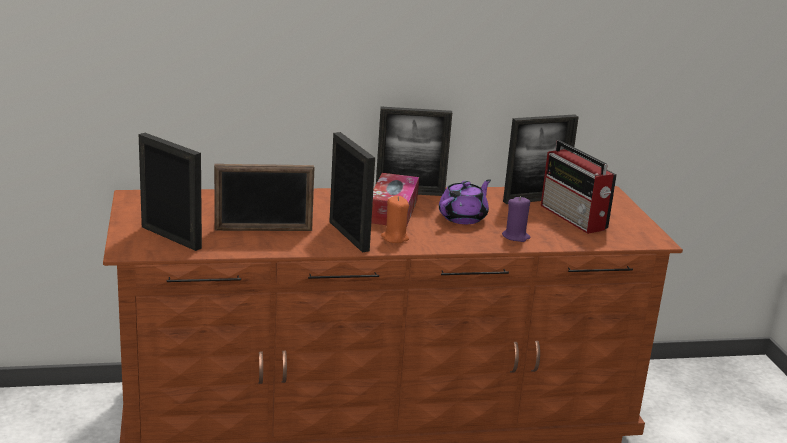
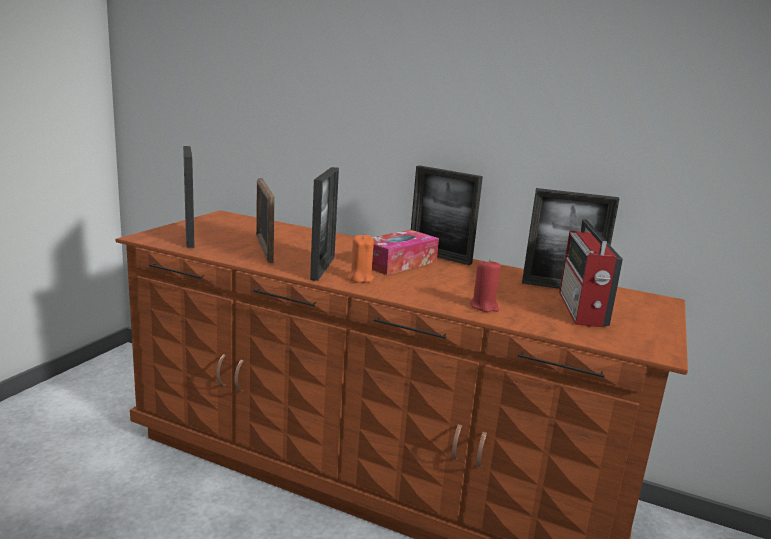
camera: 35 degrees right, 5 degrees down
(263, 230) = (264, 249): picture frame -> picture frame turned 45 degrees clockwise
(463, 217) = (457, 281): purple teapot -> none
(516, 237) = (484, 306): purple candle -> red candle

